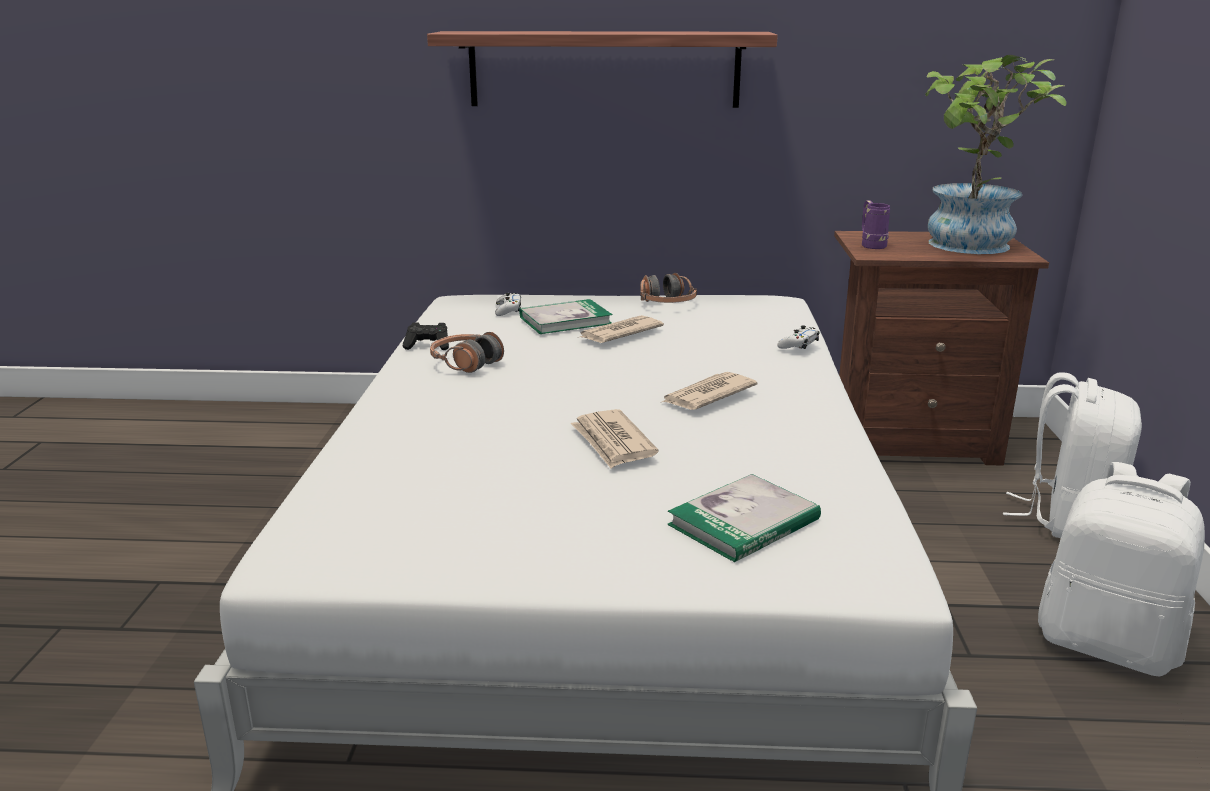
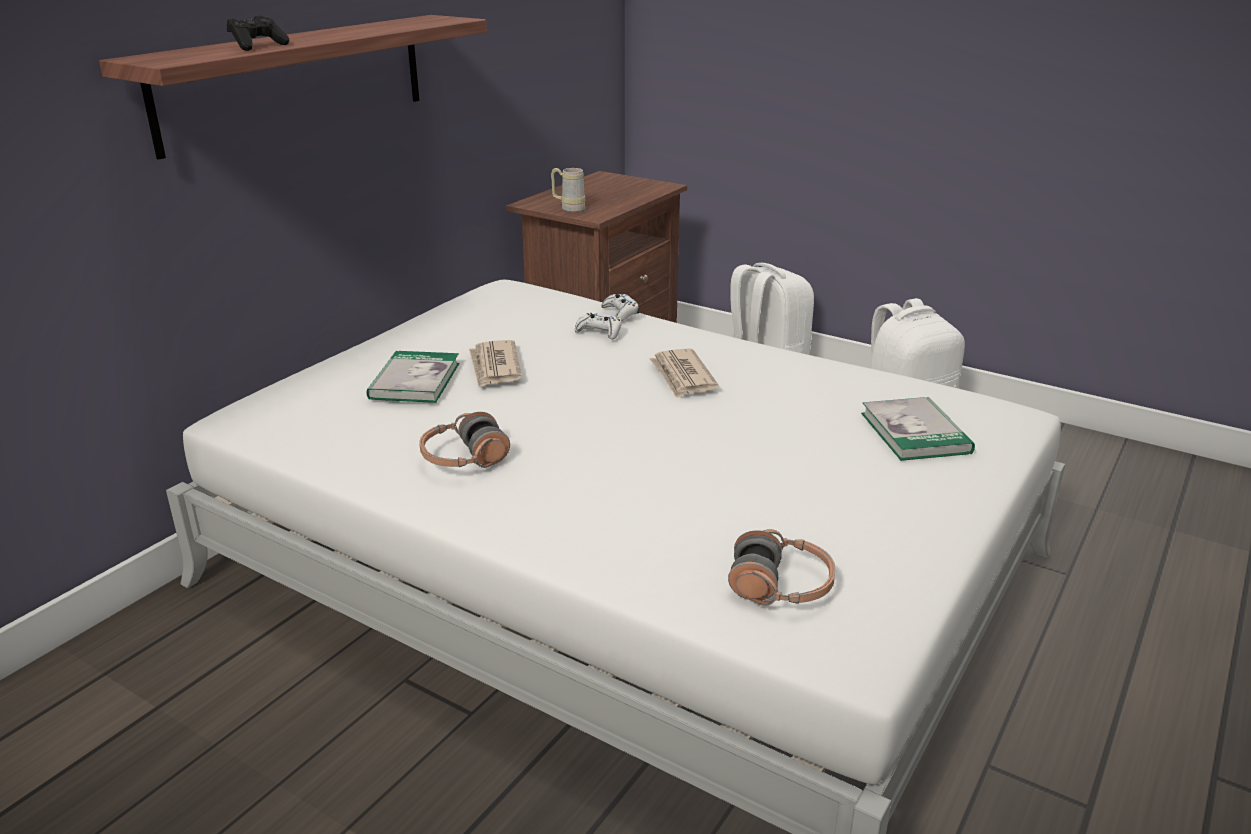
camera: 60 degrees left, 5 degrees up
(428, 346) = (372, 469): black game controller -> black game controller (258, 46)
(508, 310) = (325, 400): white game controller -> white game controller (599, 332)
(613, 442) = (744, 439): newspaper -> none
(666, 304) = (449, 326): headphones -> headphones (780, 586)
(871, 245) = (568, 208): purple mug -> beige mug
(968, 247) = (621, 189): potted plant -> none

